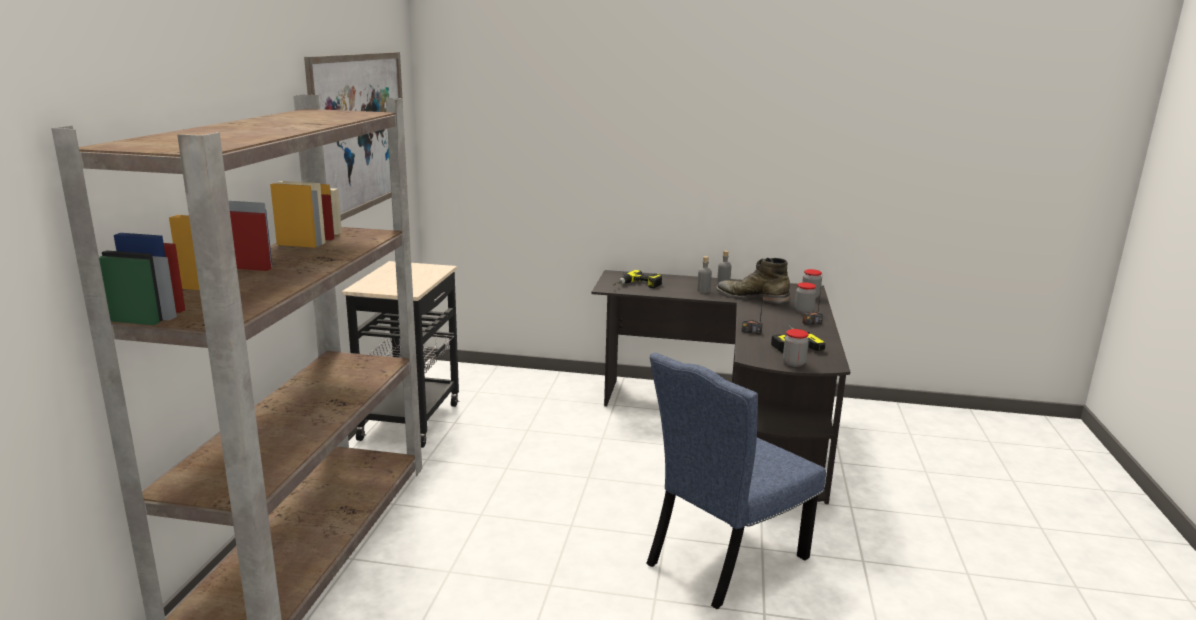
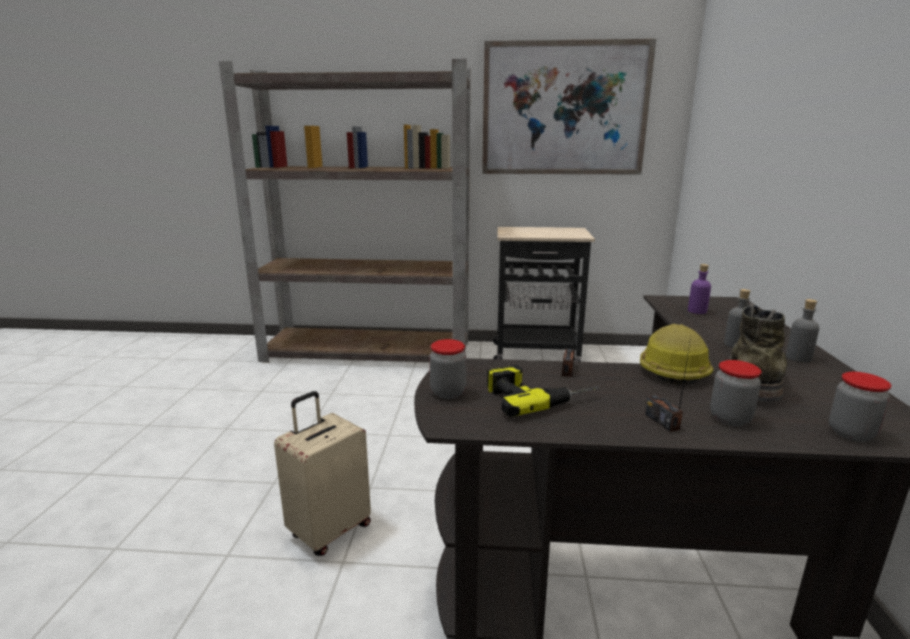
camera: 85 degrees right, 0 degrees up
(637, 286) = (697, 311): power drill -> purple bottle
(726, 557) = (329, 530): blue chair -> beige suitcase
(745, 310) = (672, 369): none -> hard hat

